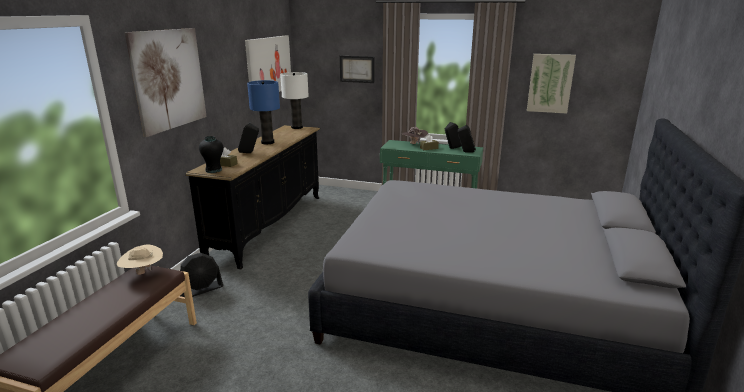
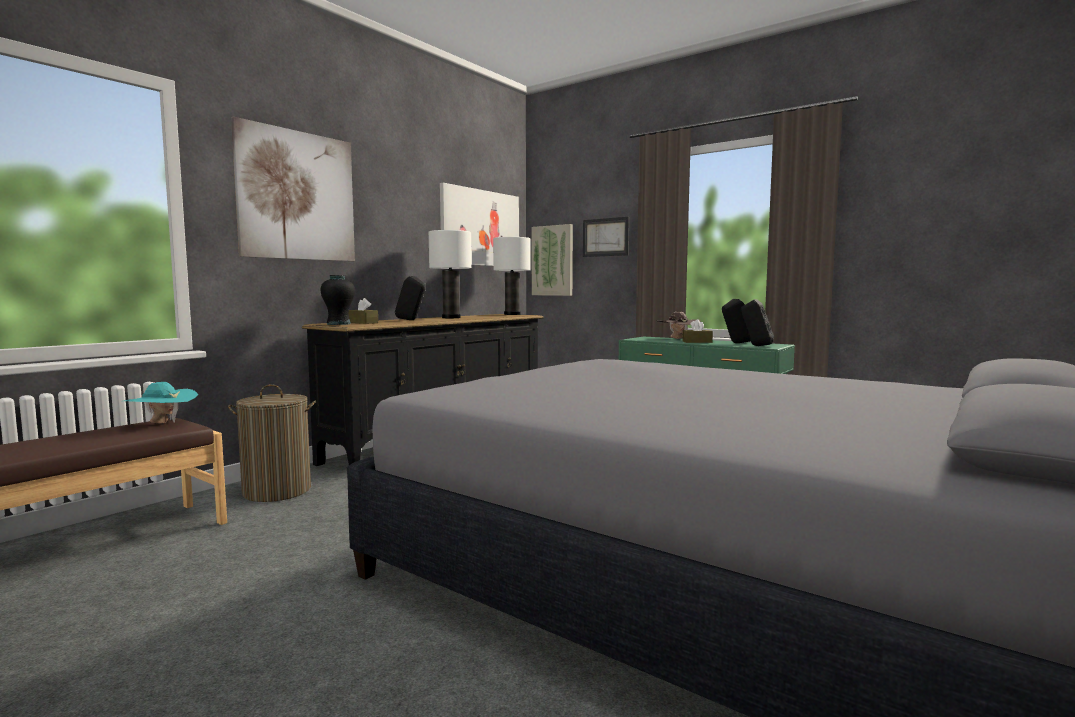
camera: 20 degrees right, 15 degrees down
(143, 273) = (162, 423): beige hat -> turquoise hat
(201, 290) = (277, 491): black fan -> laundry basket
(267, 142) = (451, 317): blue table lamp -> white table lamp
(550, 83) = (917, 231): picture -> picture (552, 260)

